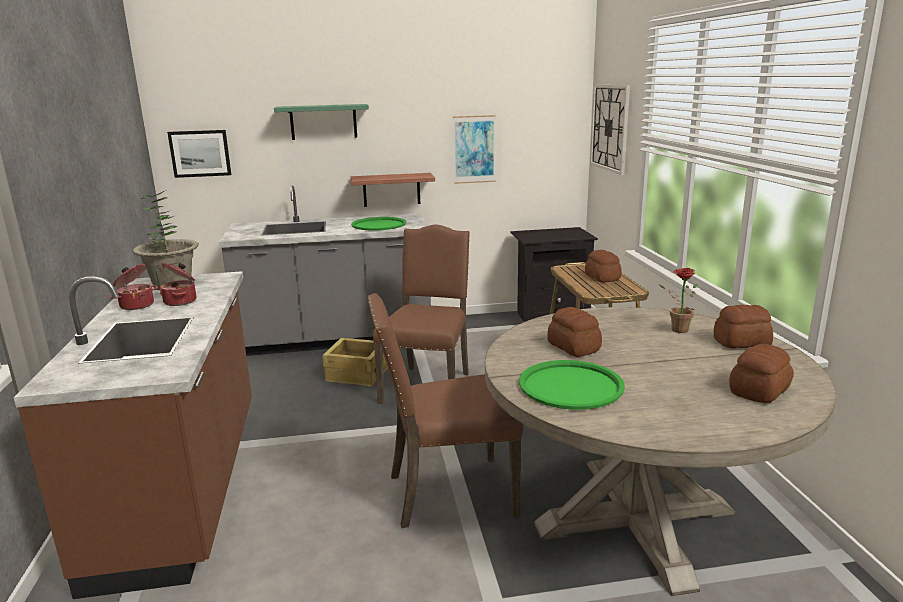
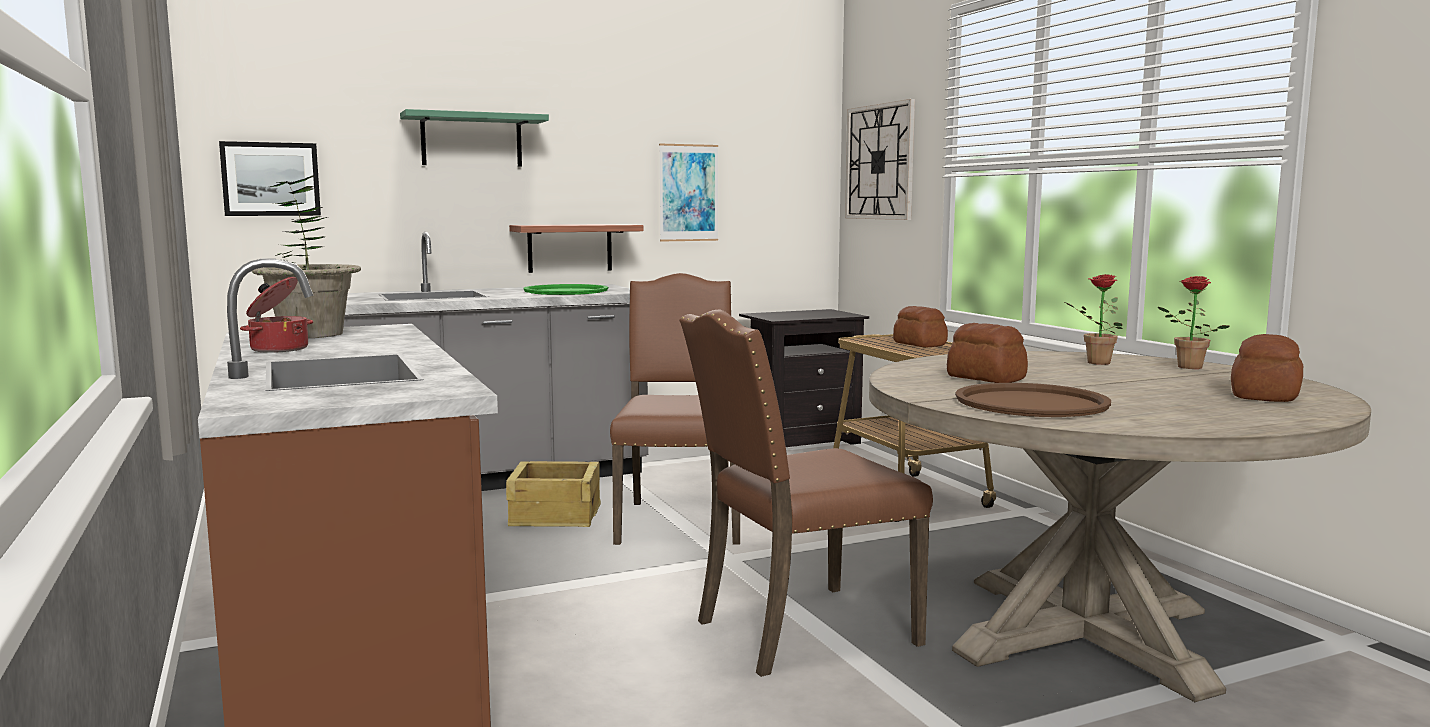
camera: 15 degrees left, 10 degrees down
(181, 301) = (354, 344): cooking pot -> none
(570, 386) = (1031, 403): green tray -> brown tray
(740, 342) = (1186, 367): bread -> potted plant

